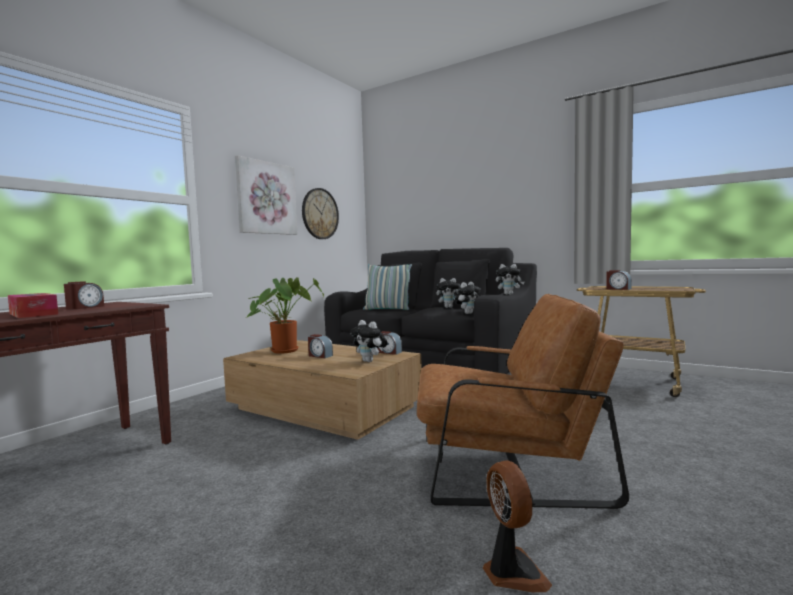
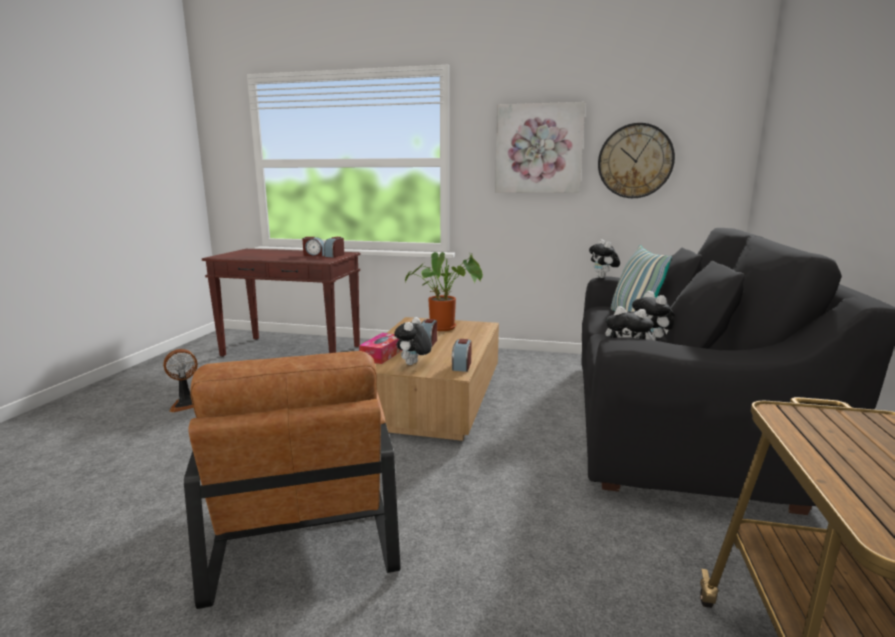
camera: 70 degrees right, 10 degrees up
(33, 314) = (277, 256): tissue box -> tissue box (382, 355)
(509, 294) = (720, 355): plush toy -> plush toy (603, 277)
(512, 572) = (121, 534): fan -> fan (186, 404)
(618, 289) = (814, 438): alarm clock -> alarm clock (334, 255)

